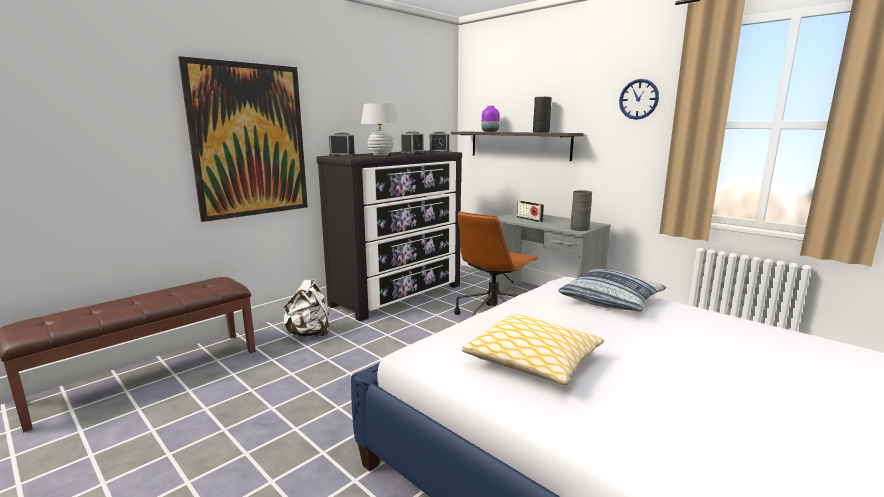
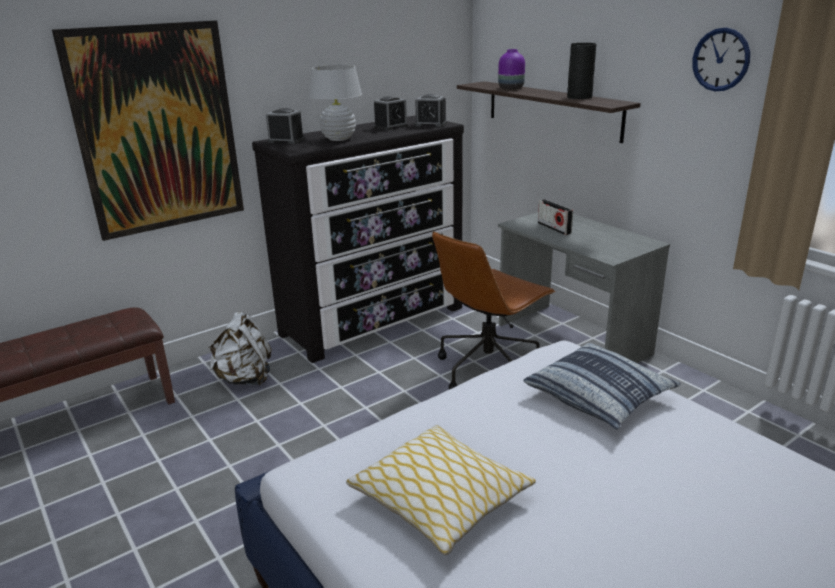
camera: 10 degrees right, 10 degrees up
(579, 228) = (616, 253): grey vase -> none

